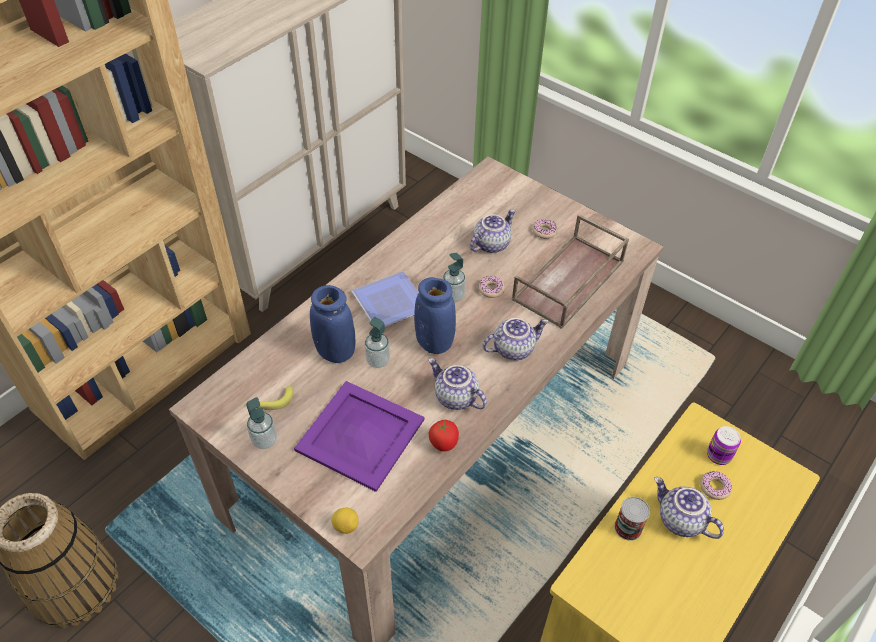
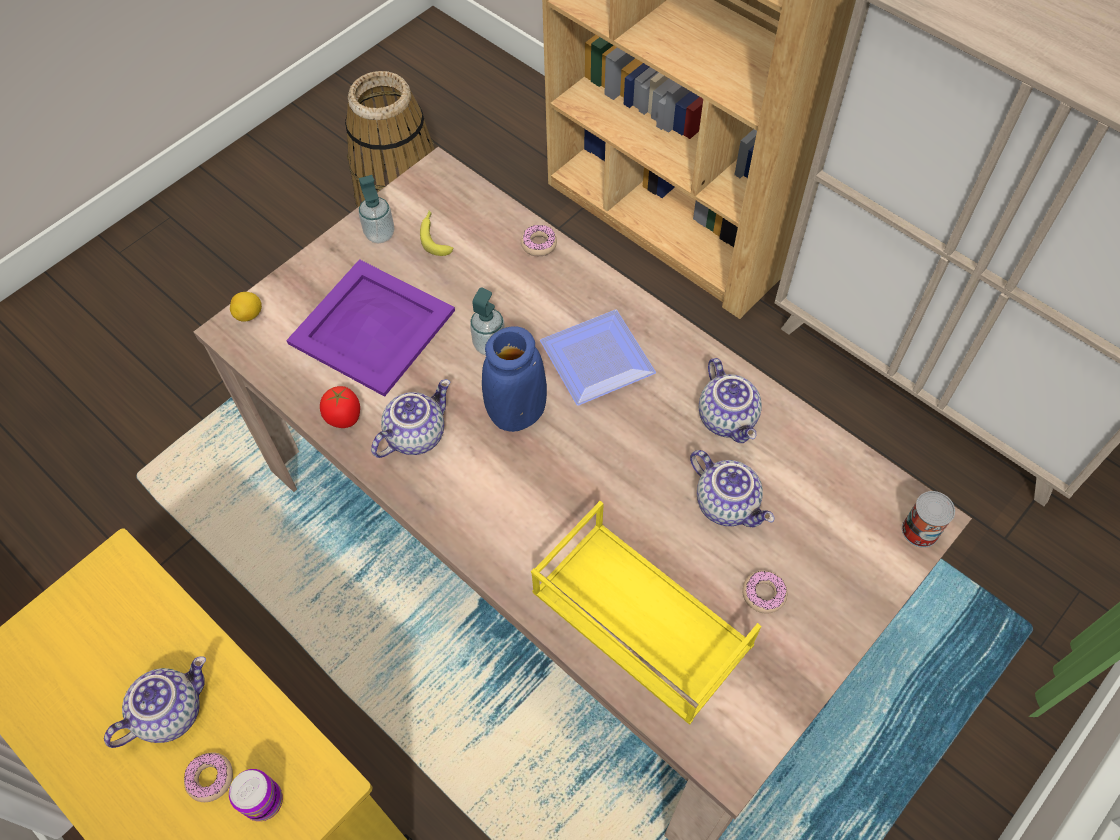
camera: 95 degrees right, 10 degrees up
(335, 351) = (509, 298): blue vase -> none
(453, 296) = (608, 441): soap dispenser -> none
(491, 289) = (621, 495): donut -> donut (539, 244)
(513, 348) = (497, 517): teapot -> teapot (728, 418)
(569, 282) = (638, 619): brown tray -> yellow tray
(628, 527) = (177, 636): can -> can (920, 530)

